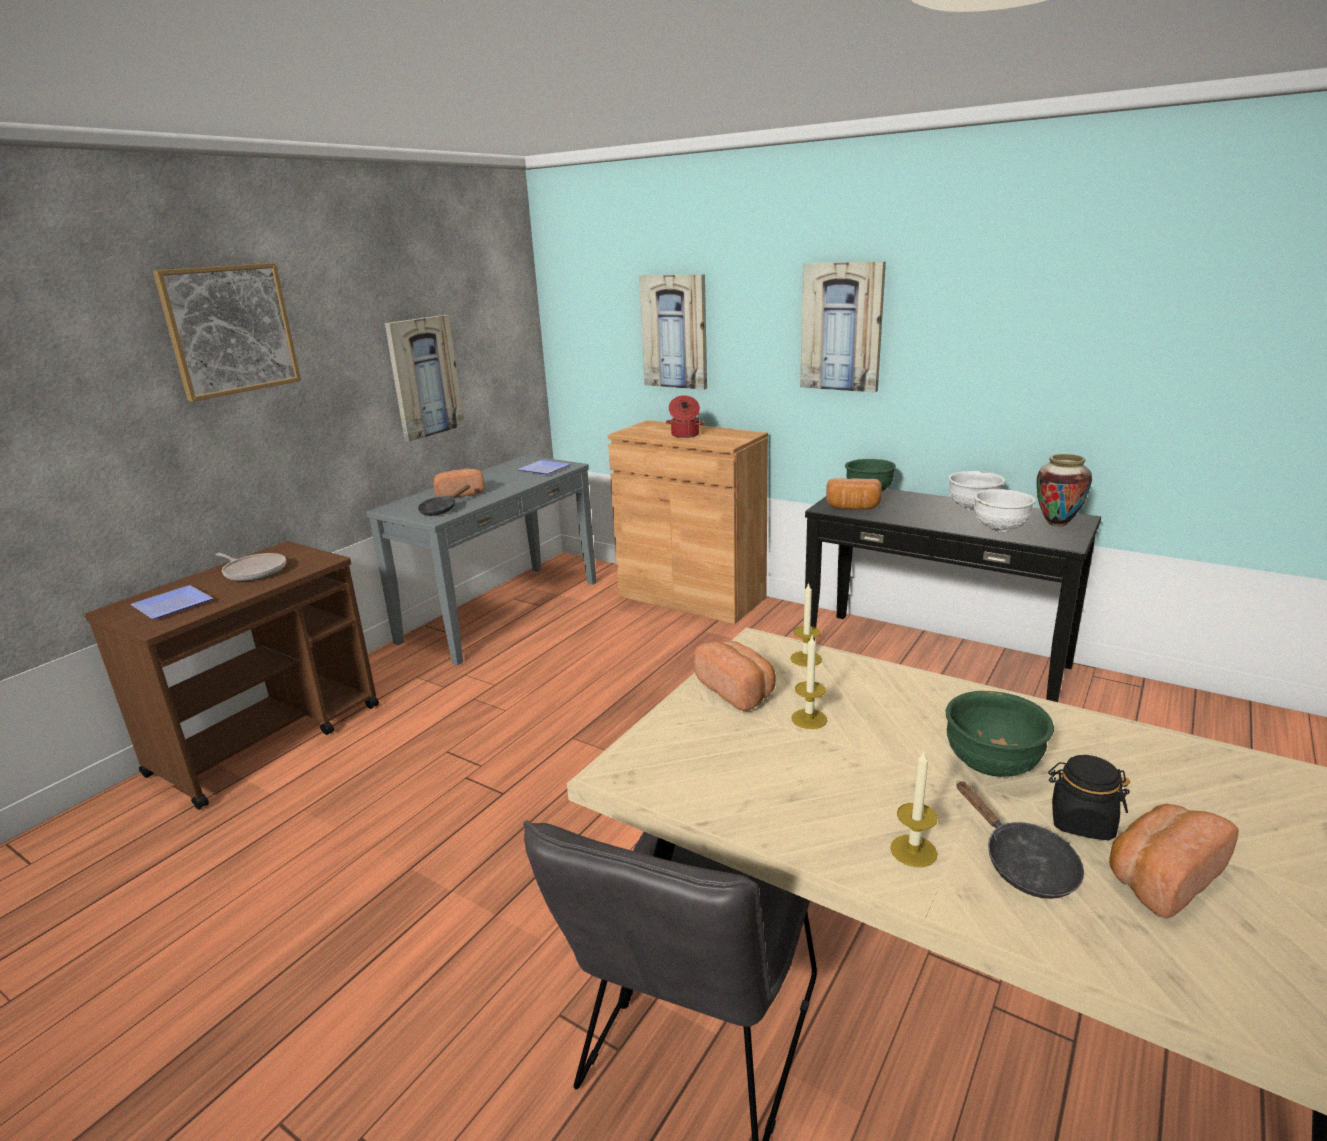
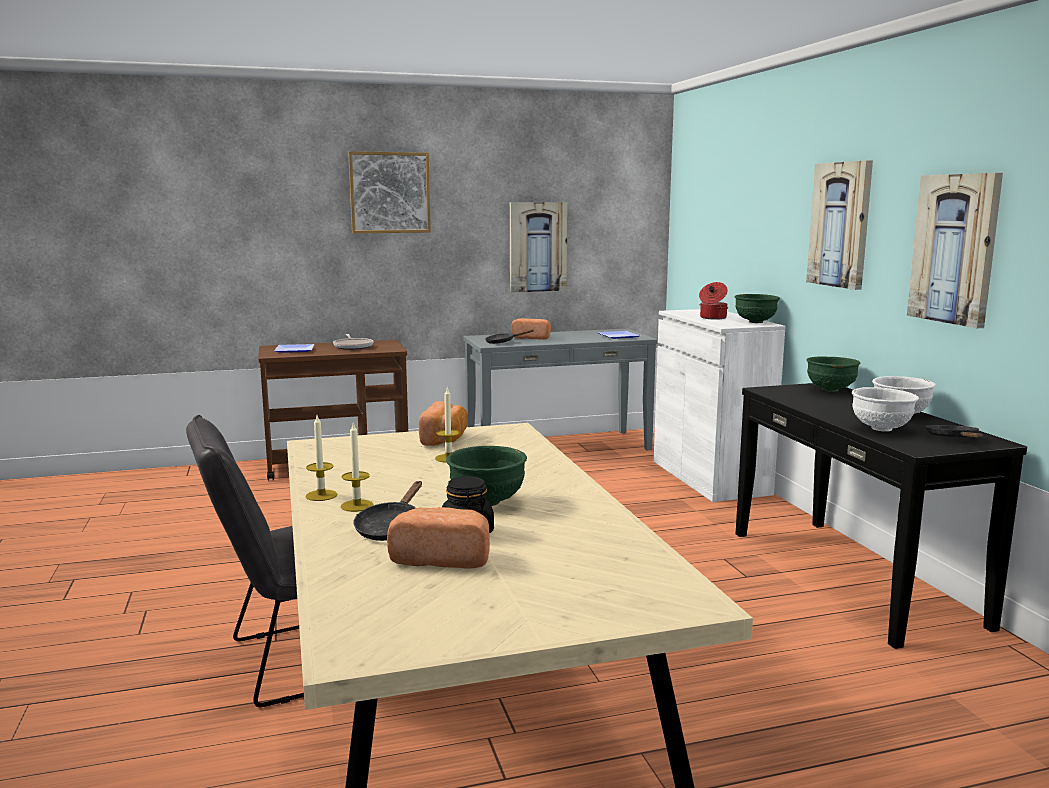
camera: 40 degrees right, 10 degrees down
(675, 331) = (738, 228): picture -> picture (954, 249)
(691, 597) = (710, 477): brown cabinet -> white cabinet
(735, 433) = (755, 322): none -> green bowl
(806, 659) = (519, 441): candle -> candle (321, 495)
(853, 508) = (786, 394): bread -> none
(1057, 524) = (953, 439): vase -> black frying pan

